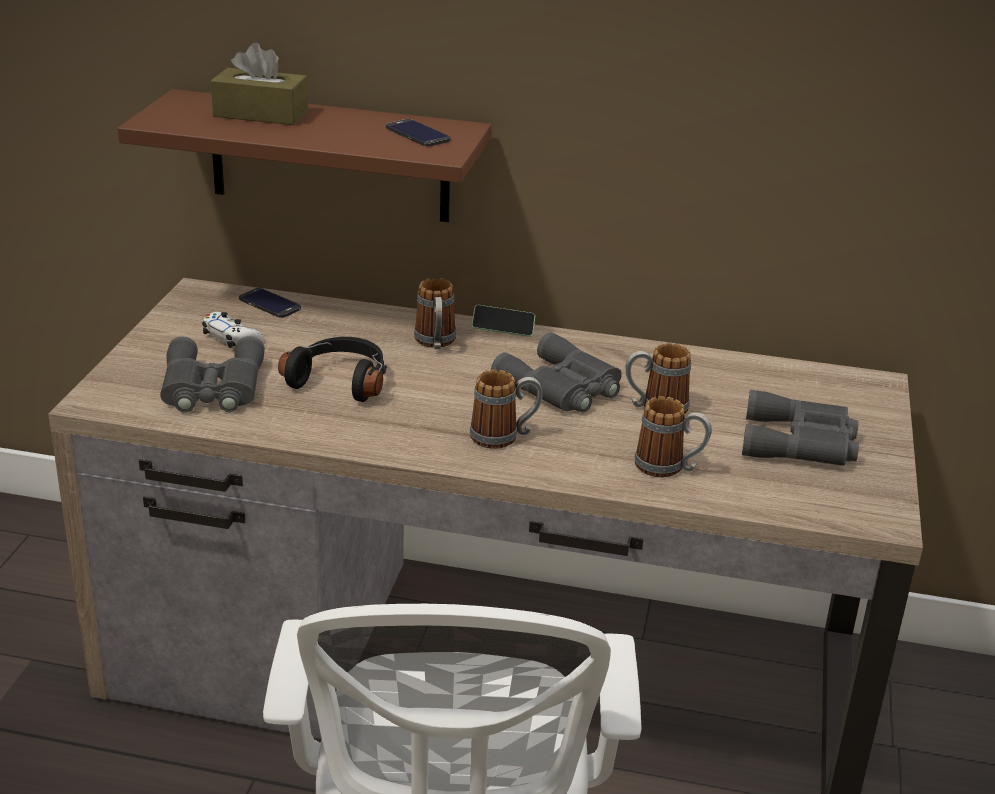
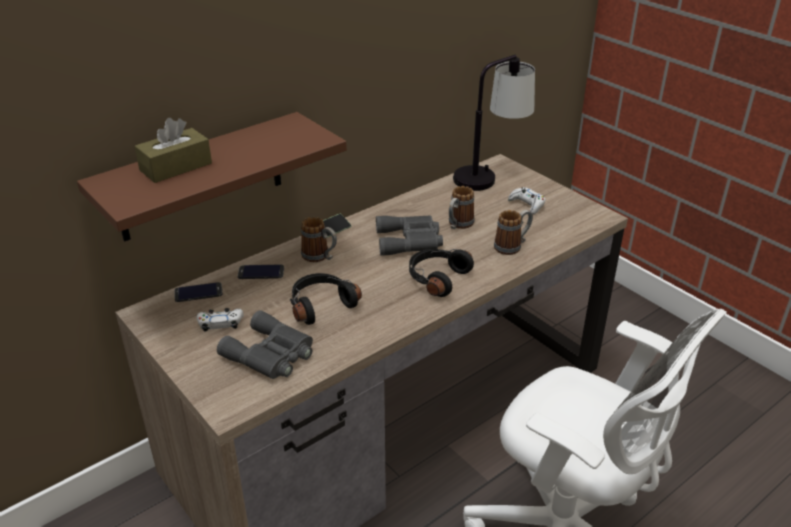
camera: 50 degrees left, 5 degrees up
(417, 134) = (282, 134): phone -> phone (261, 272)
(504, 437) = (436, 278): mug -> black headphones
(801, 443) = (527, 204): grey binoculars -> white game controller
(829, 386) = (489, 175): none -> table lamp

